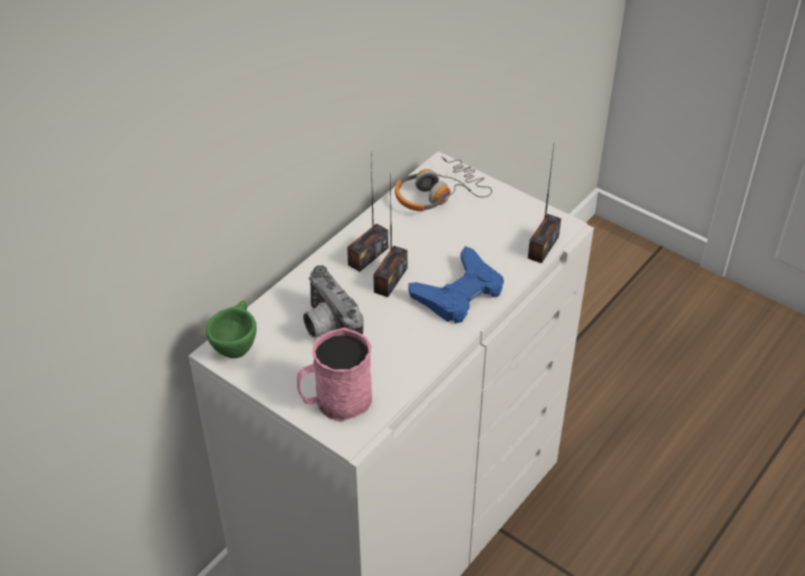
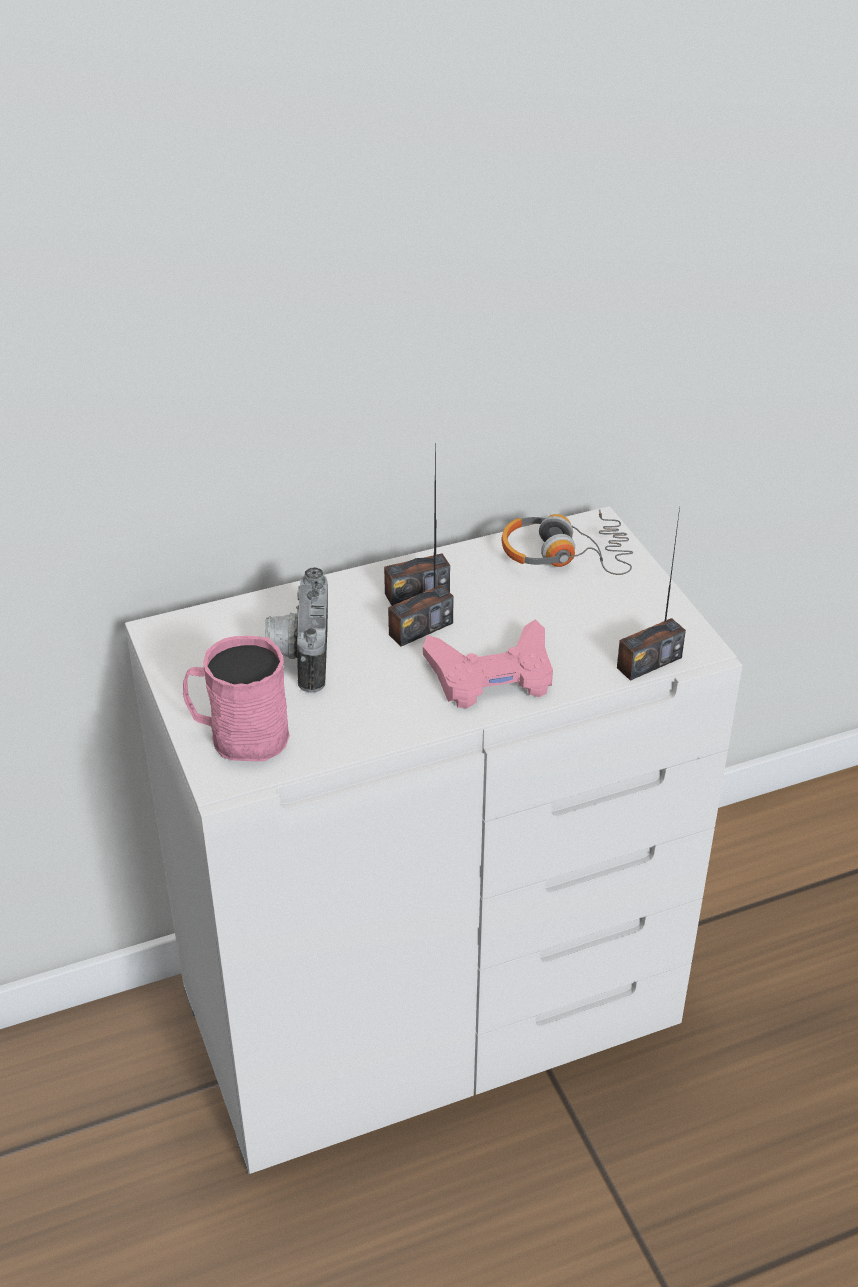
camera: 30 degrees right, 5 degrees down
(236, 345) = (183, 632): green cup -> none
(459, 293) = (492, 675): blue game controller -> pink game controller

